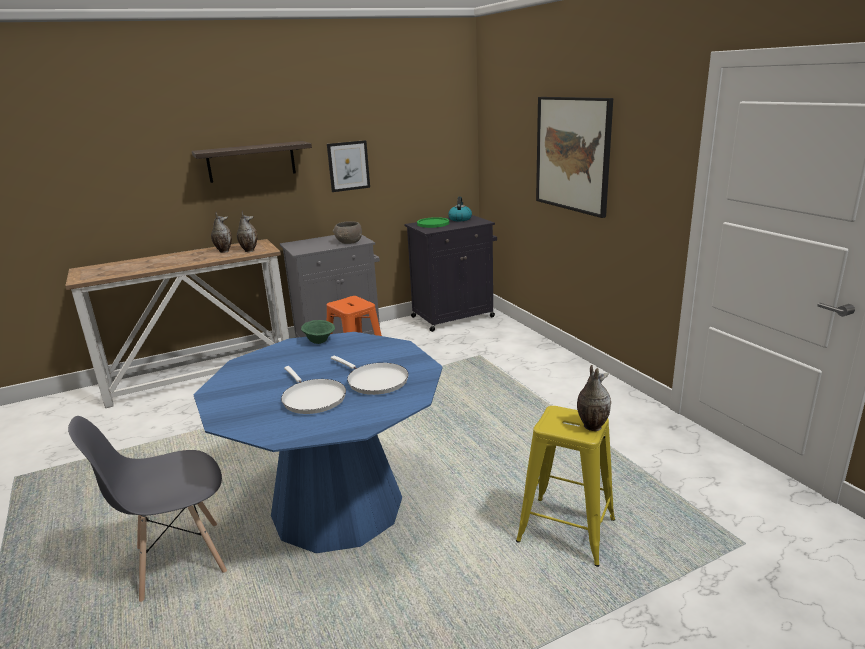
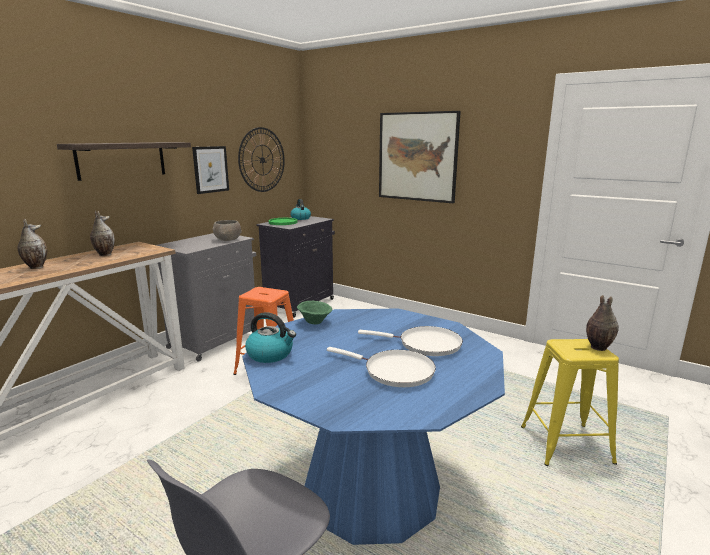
camera: 30 degrees left, 5 degrees down
(248, 363) = (271, 354): none -> kettle
(249, 250) = (136, 251): vase -> vase (35, 267)
(415, 152) = (262, 160): none -> wall clock

